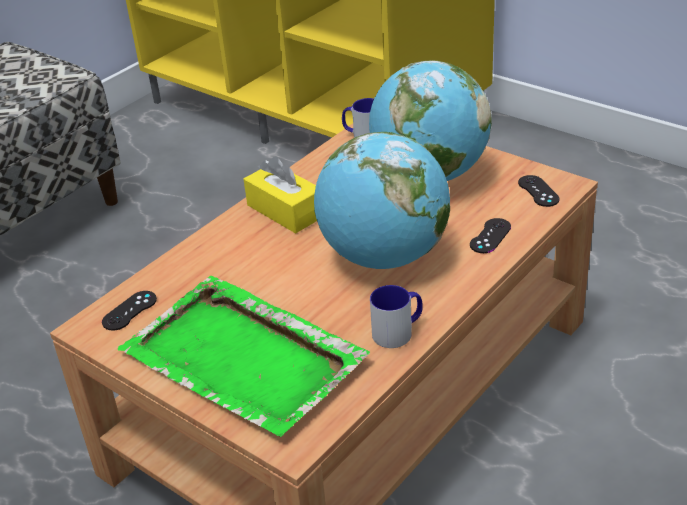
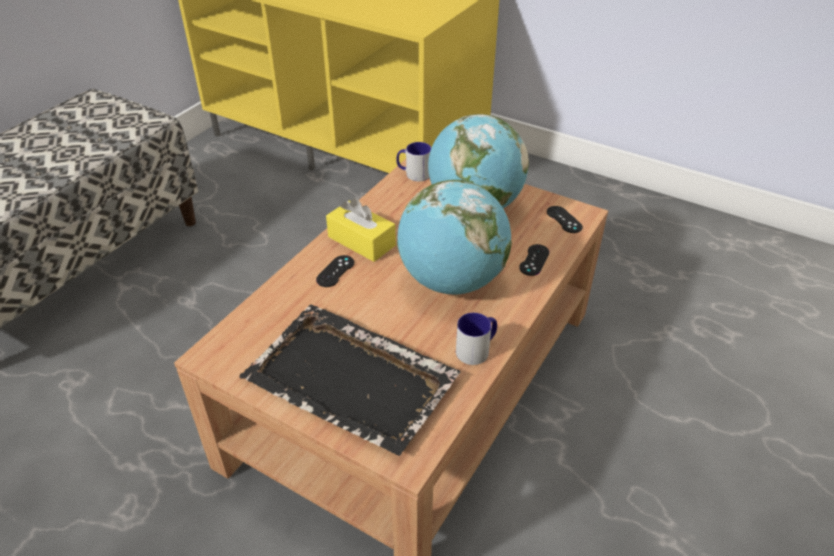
camera: 10 degrees left, 5 degrees up
(129, 311) = (243, 338): black game controller -> black game controller (335, 271)
(244, 359) = (352, 381): green tray -> black tray

